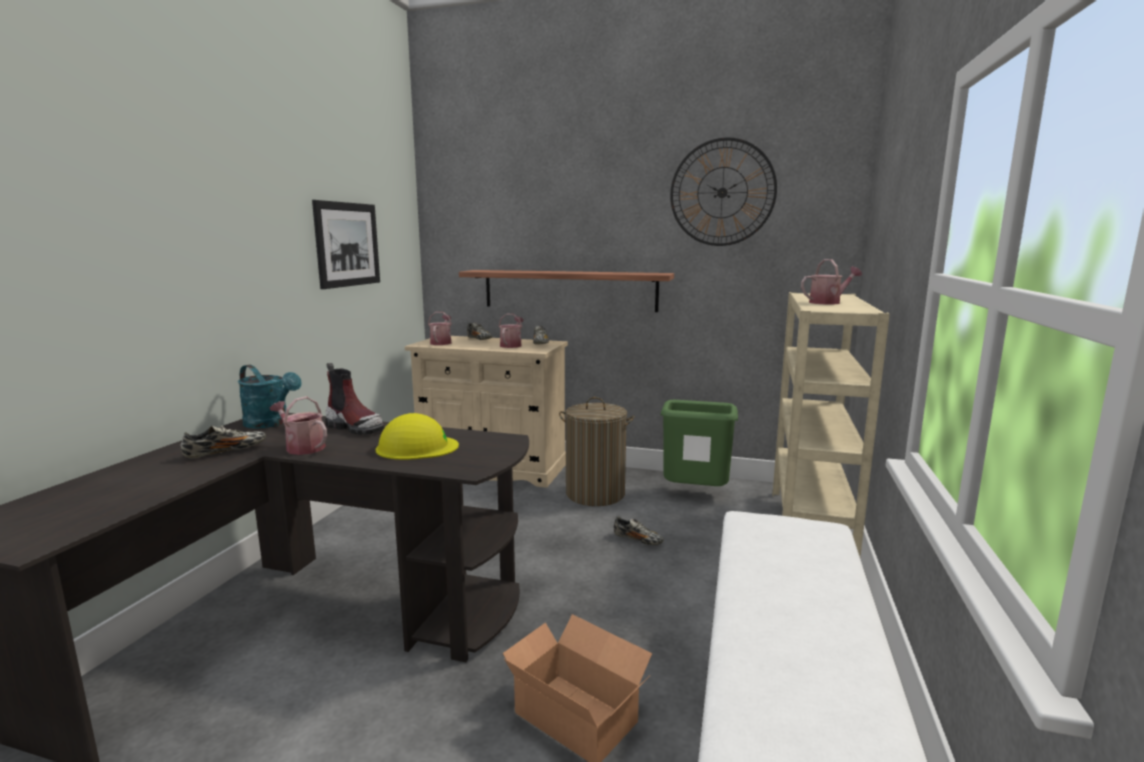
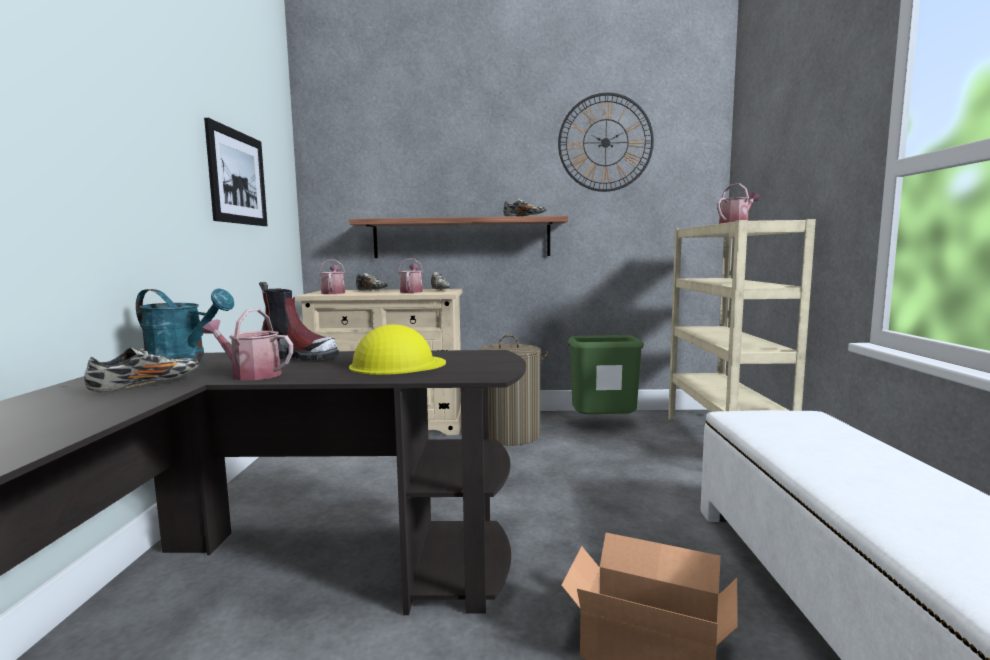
camera: 15 degrees left, 5 degrees down
(638, 540) = (581, 468): shoe -> shoe (524, 217)

